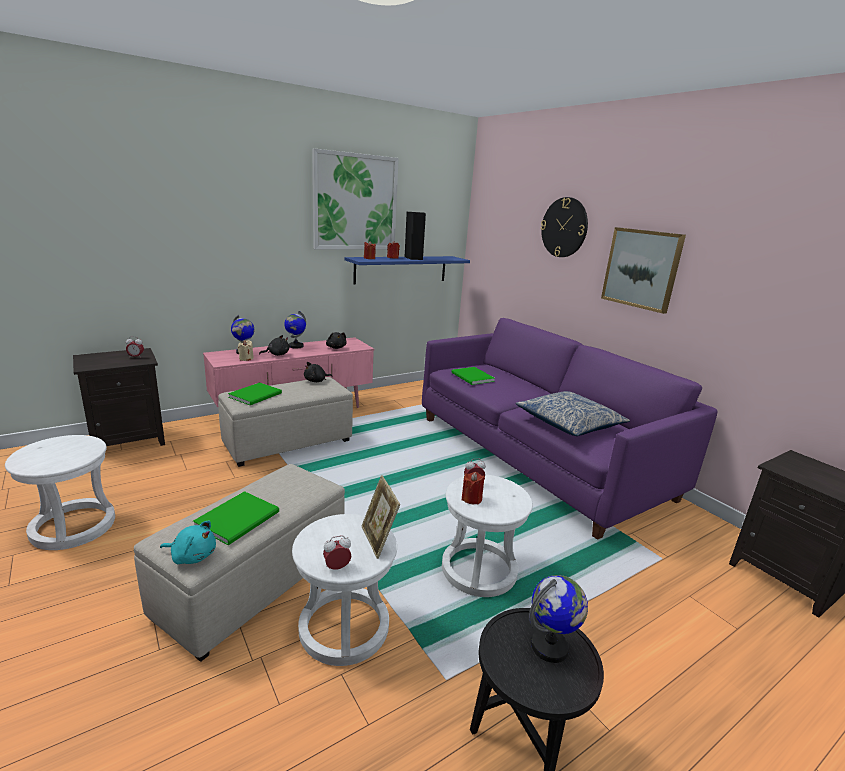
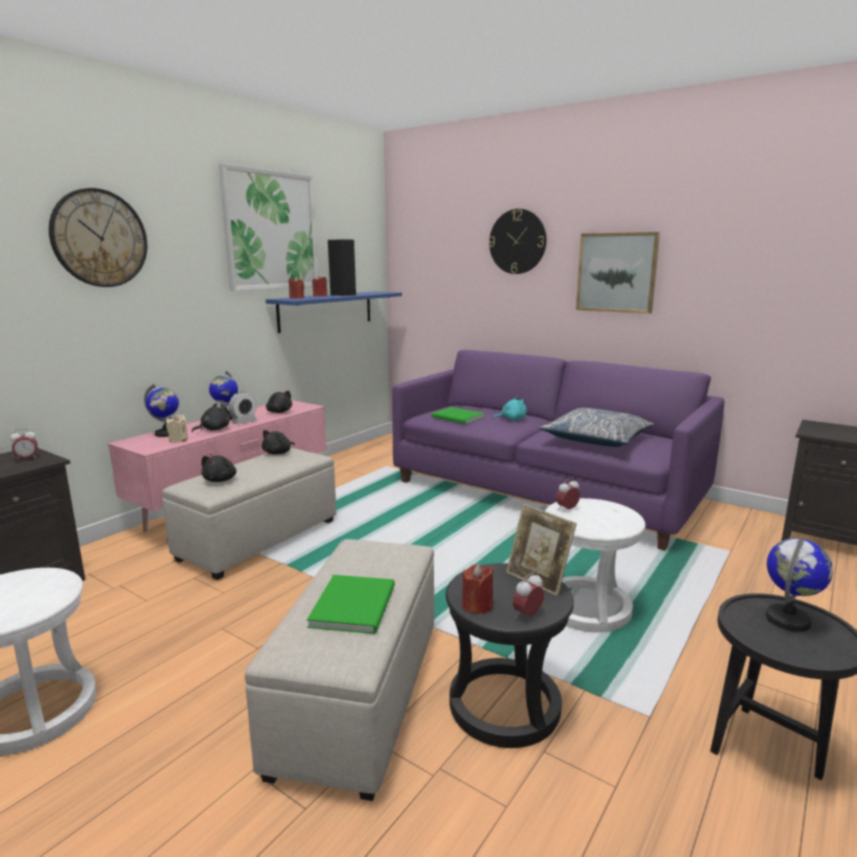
camera: 20 degrees left, 5 degrees down
(192, 556) = (342, 657): turquoise plush toy -> turquoise plush toy (511, 419)
(209, 205) = (99, 238): none -> wall clock
(257, 395) = (221, 480): green book -> black plush toy
(303, 351) = (244, 422): none -> alarm clock
(344, 628) = (504, 706): white stool -> black stool
(471, 499) = (581, 522): red candle -> red candle (477, 606)

